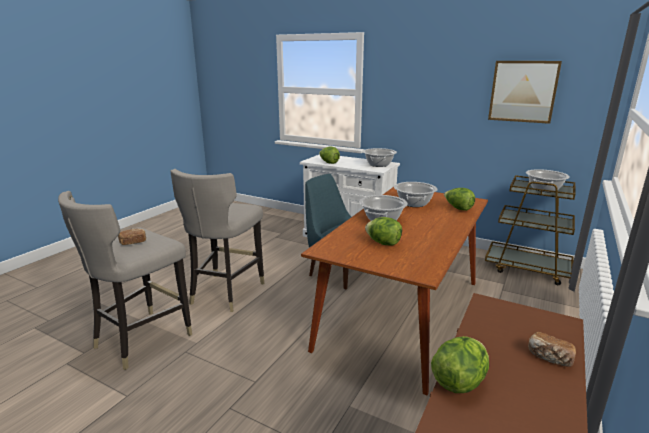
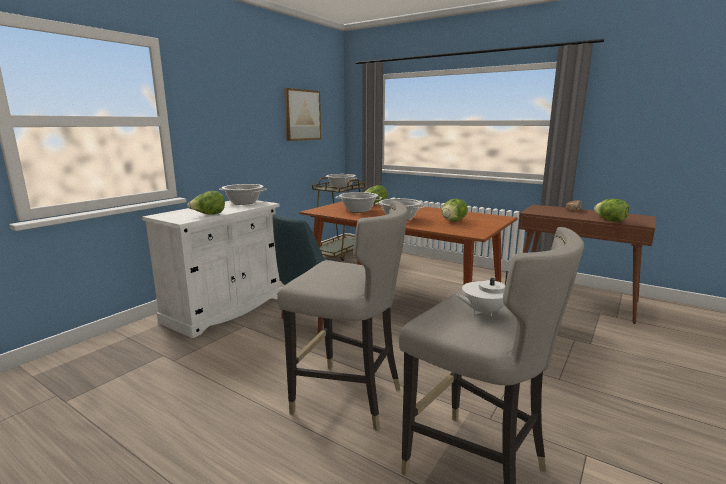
camera: 85 degrees left, 5 degrees down
(133, 242) = (483, 312): bread -> white teapot

